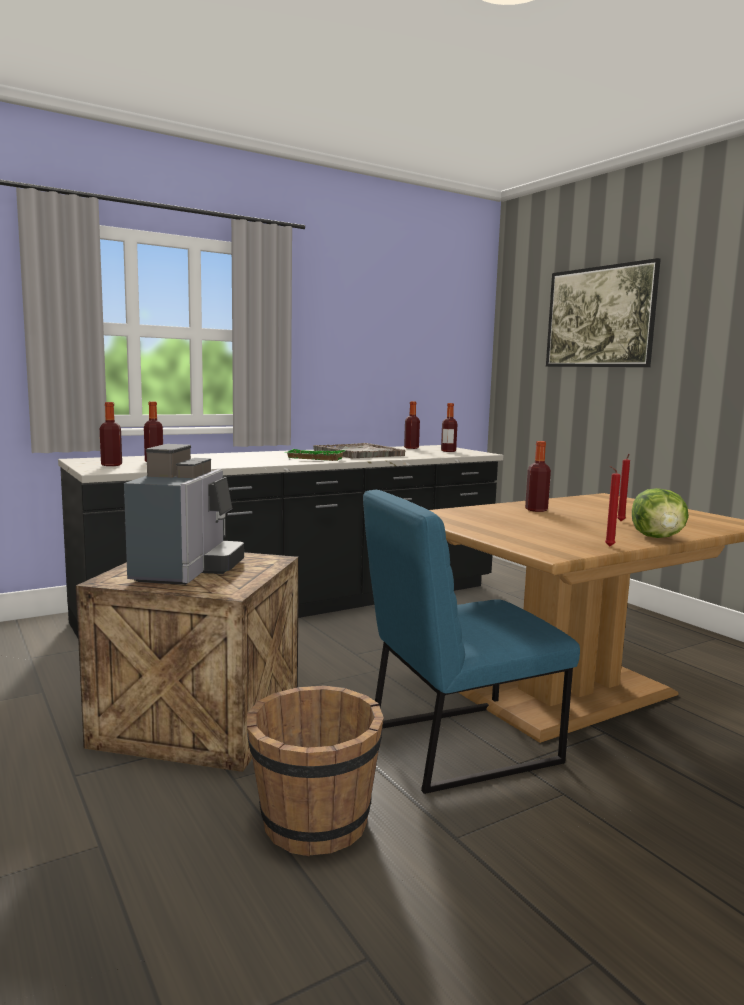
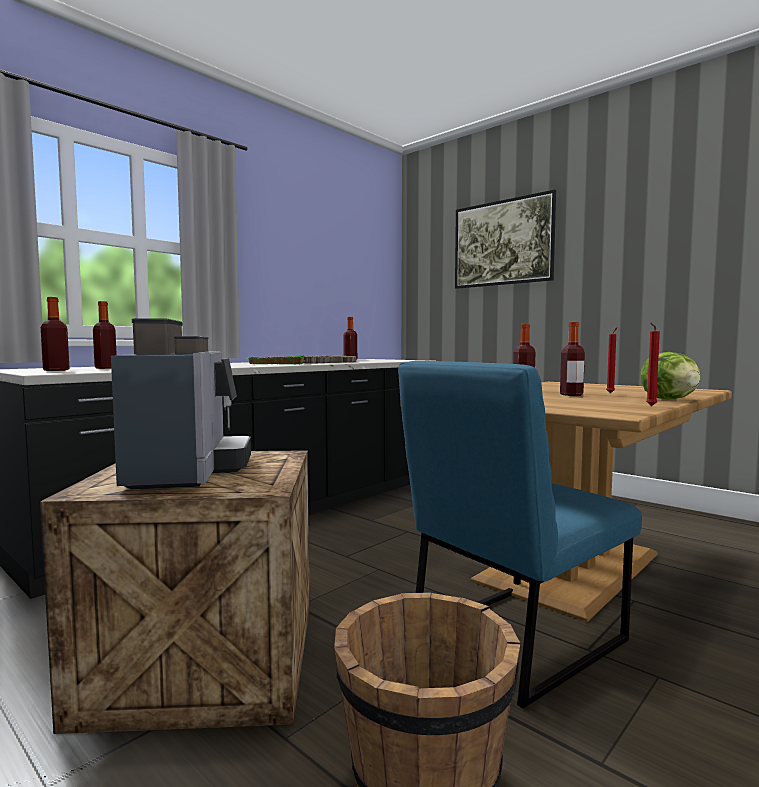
camera: 15 degrees left, 5 degrees down
(448, 451) = (386, 360): bottle -> bottle (571, 395)

